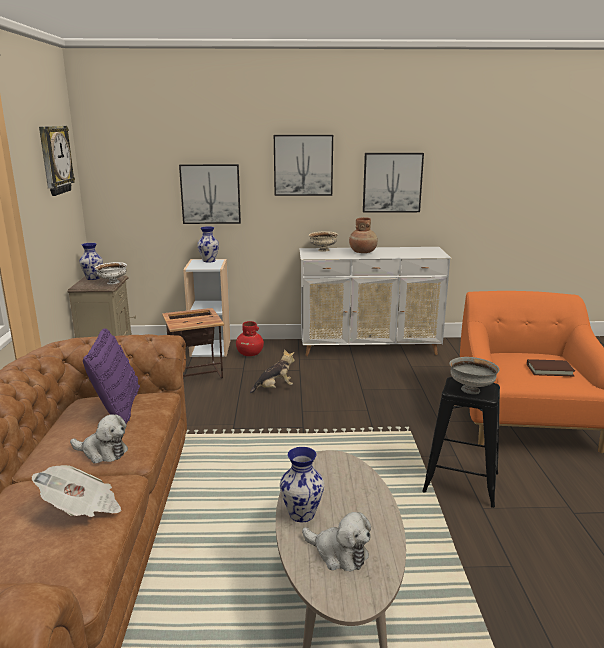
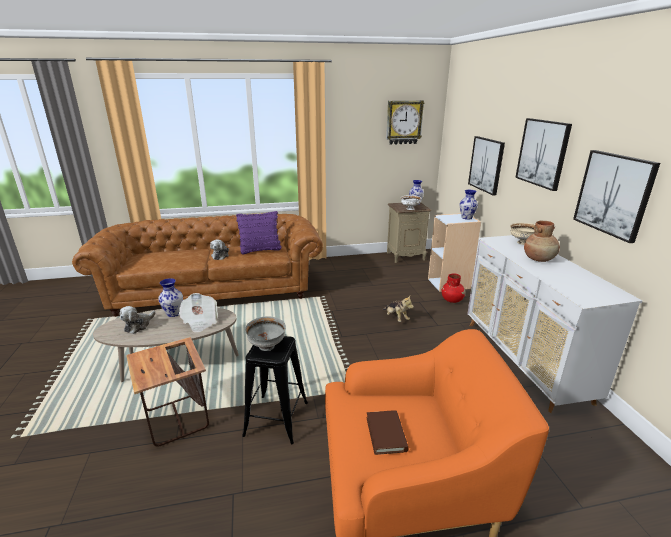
camera: 80 degrees right, 5 degrees up
(82, 509) = (175, 260): newspaper -> newspaper (200, 321)
(197, 374) = (401, 286): side table -> side table (177, 420)

